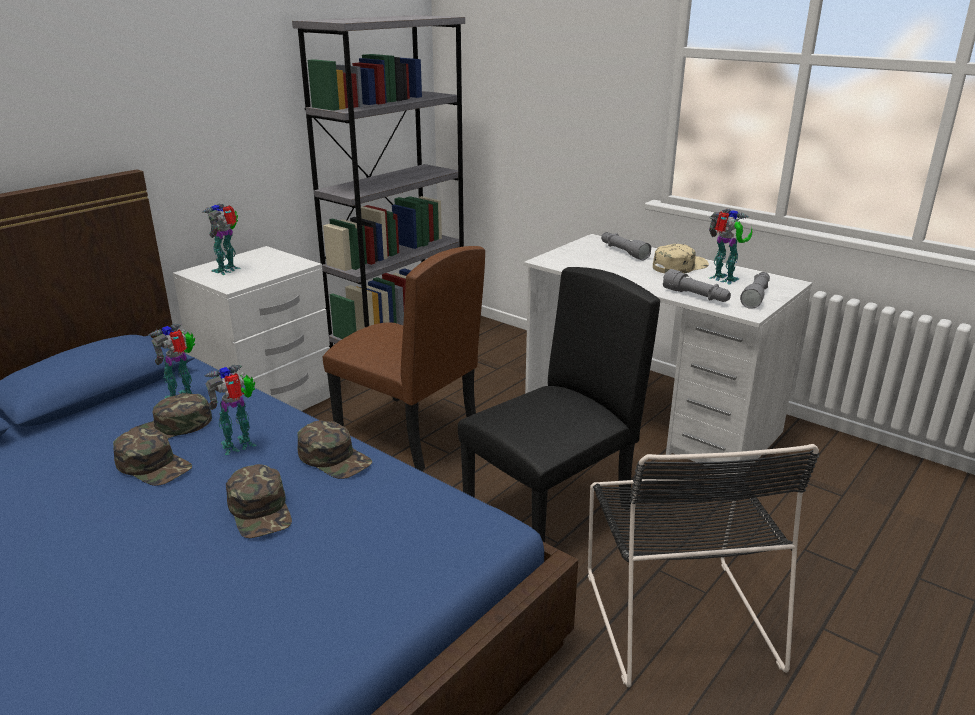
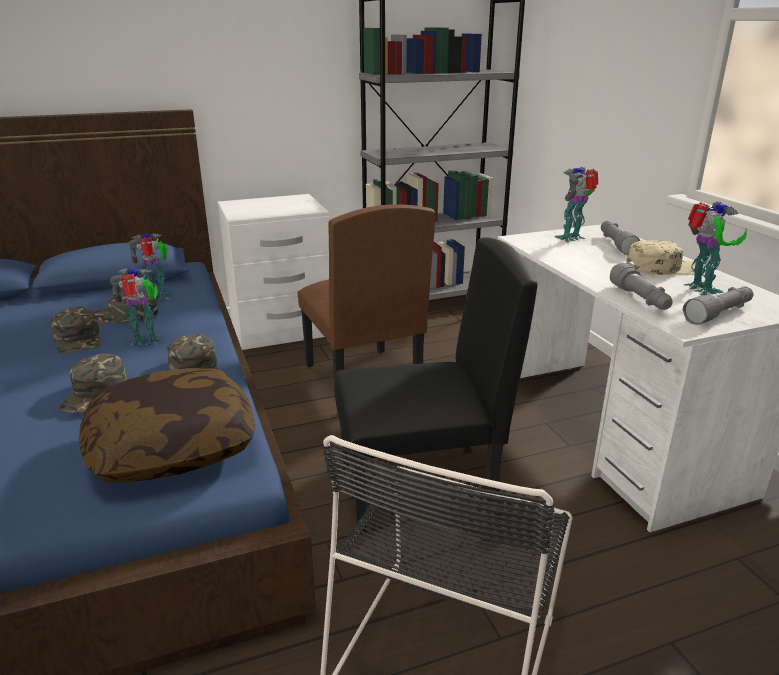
camera: 30 degrees right, 0 degrees up
(228, 270) = (255, 205): toy robot -> toy robot (572, 238)
(409, 529) = (173, 447): none -> pillow

